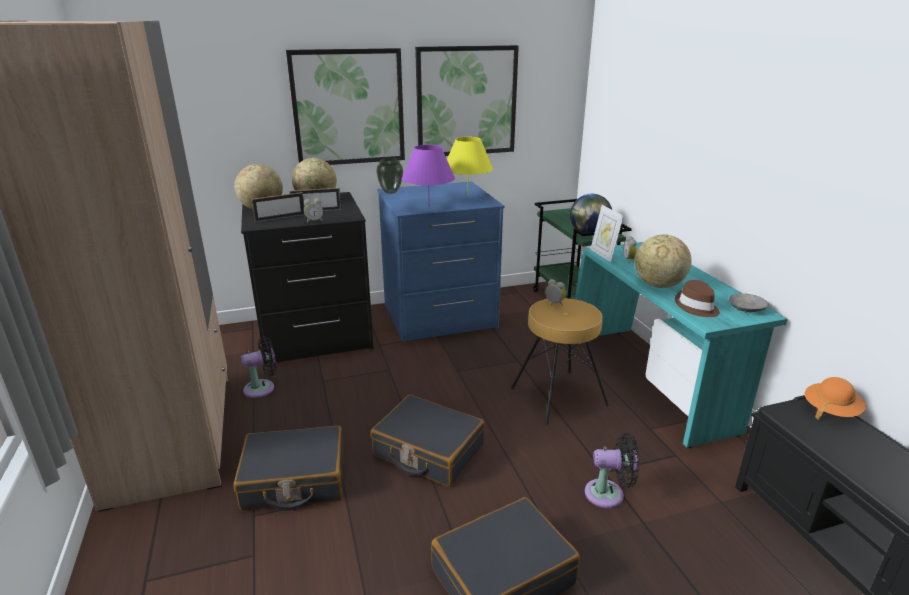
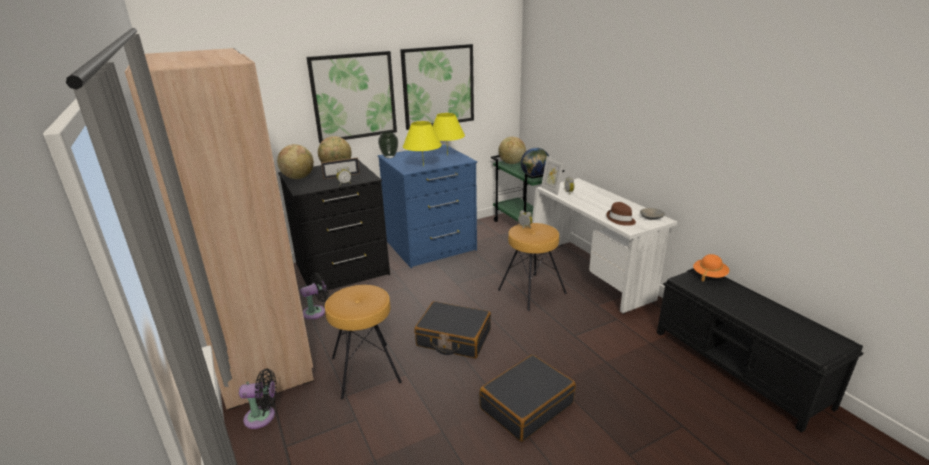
camera: 10 degrees left, 0 degrees up
(280, 218) = (317, 183): picture frame -> none
(294, 480) = (366, 369): black suitcase -> brown stool
(429, 206) = (423, 166): purple table lamp -> yellow table lamp
(608, 494) = (580, 348): black fan -> black fan (263, 417)
(649, 382) = (589, 275): turquoise desk -> white desk
(658, 285) = (593, 208): globe -> globe (511, 163)

